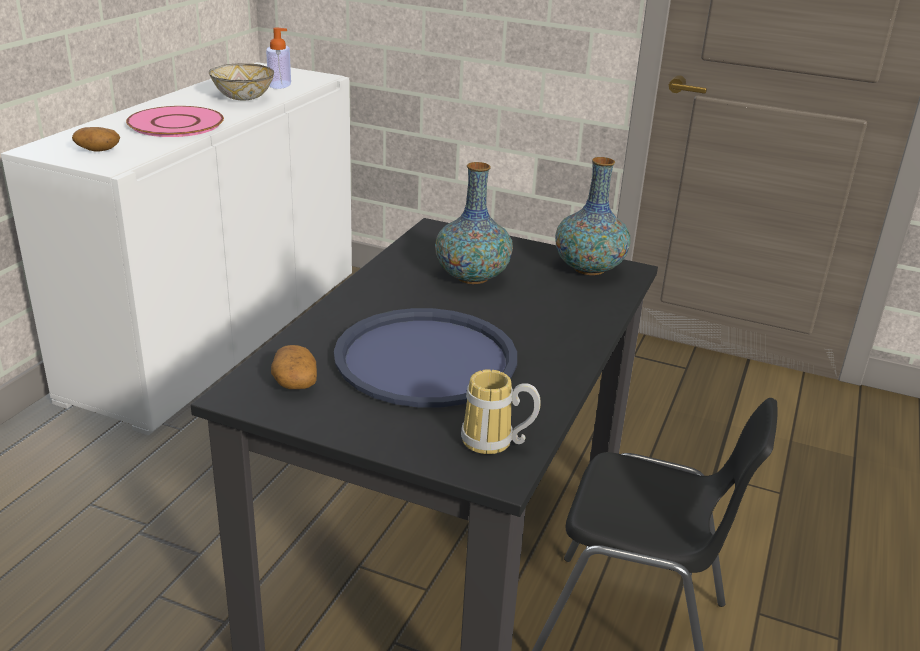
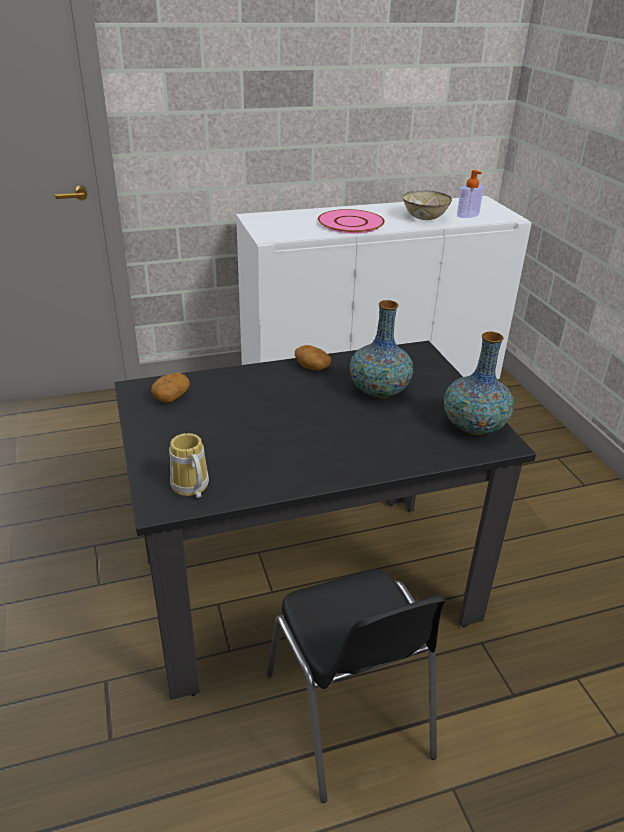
camera: 50 degrees right, 5 degrees up
(97, 150) = (280, 226): potato -> potato (311, 367)
(426, 358) = (252, 423): blue tray -> none

